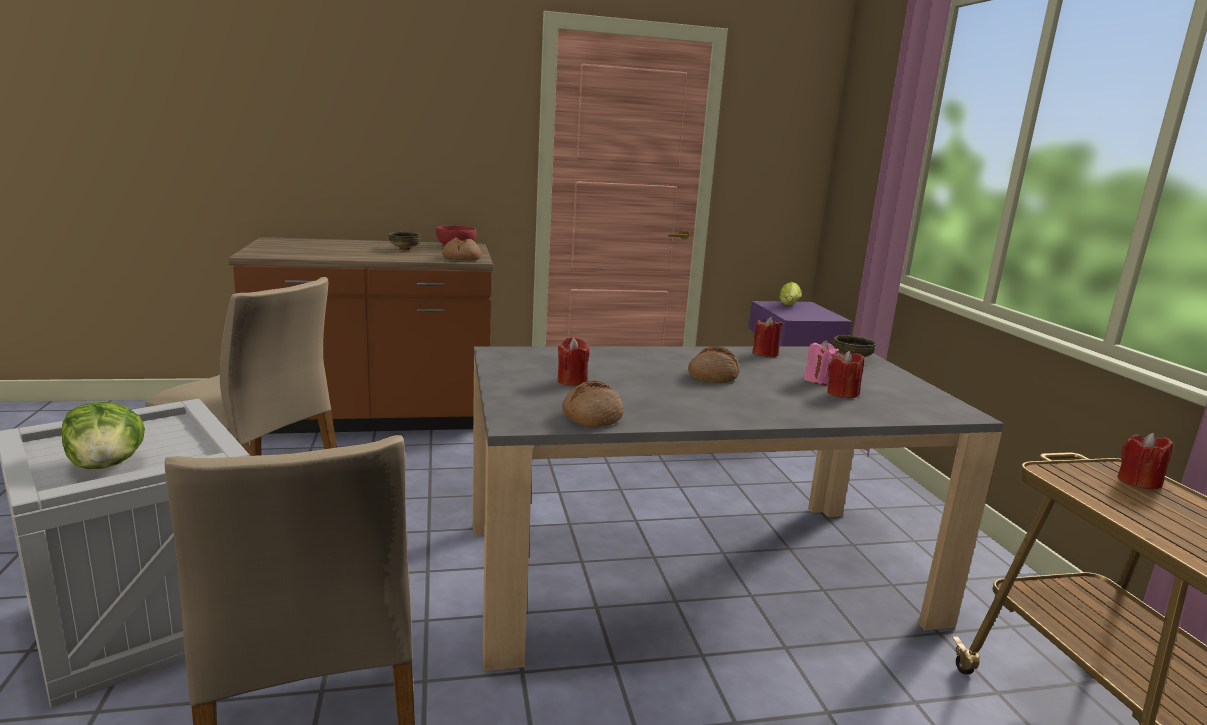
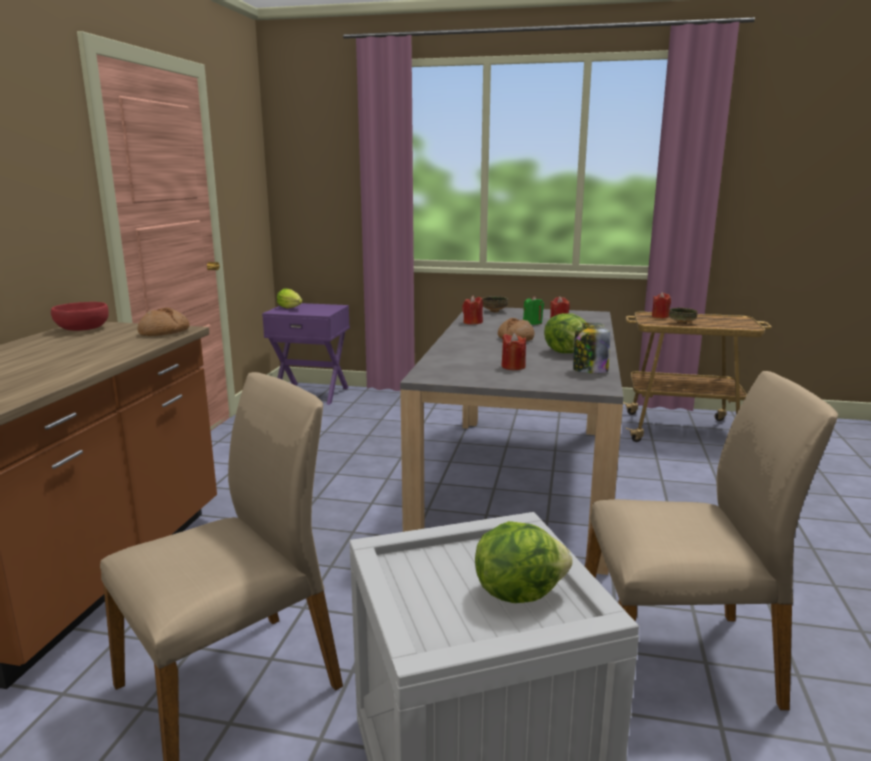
camera: 65 degrees left, 0 degrees up
(405, 249) = (69, 345): bowl -> bowl (681, 323)
(592, 416) = (589, 371): bread -> jar
(675, 403) = (567, 352): none -> lettuce
(818, 380) = (532, 323): pink candle -> green candle

